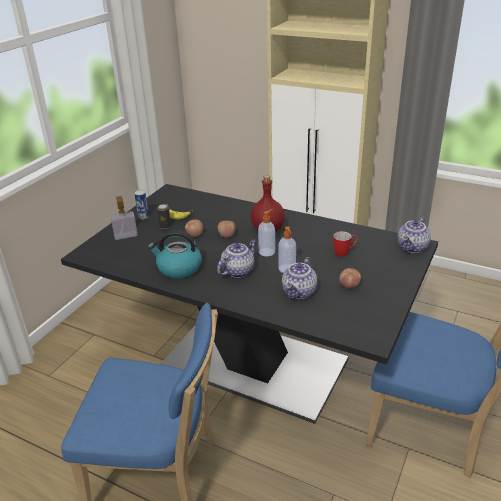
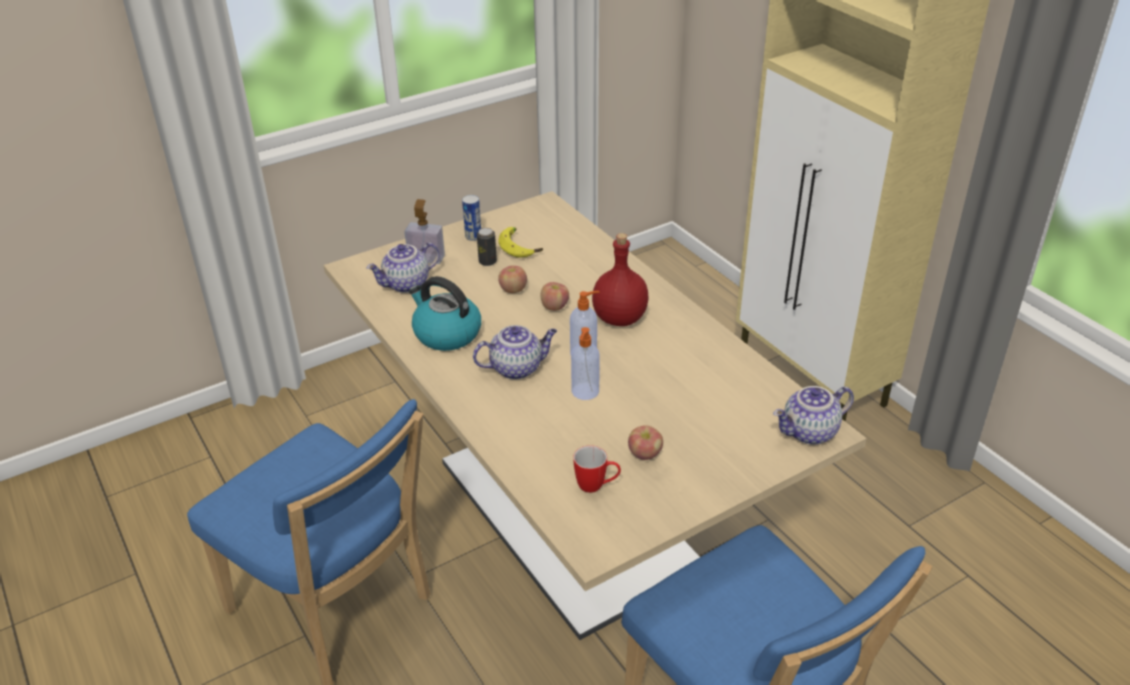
camera: 30 degrees right, 5 degrees up
(254, 363) = (567, 514): black dining table -> beige dining table
(300, 292) = (566, 435): teapot -> teapot (406, 285)
(344, 253) = (693, 399): mug -> mug (597, 486)

